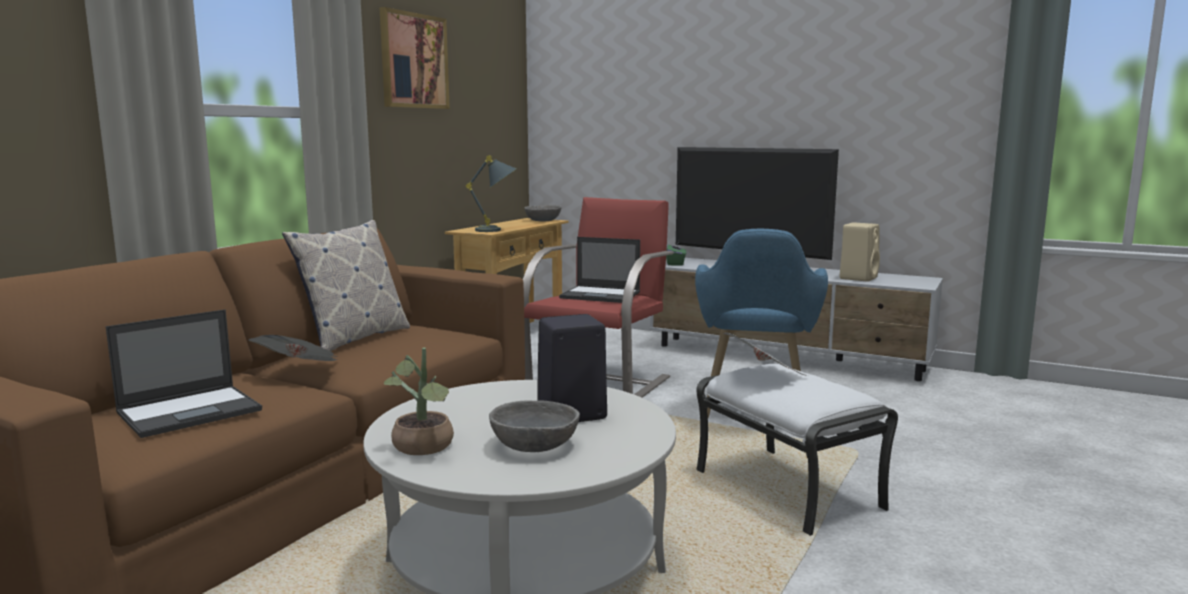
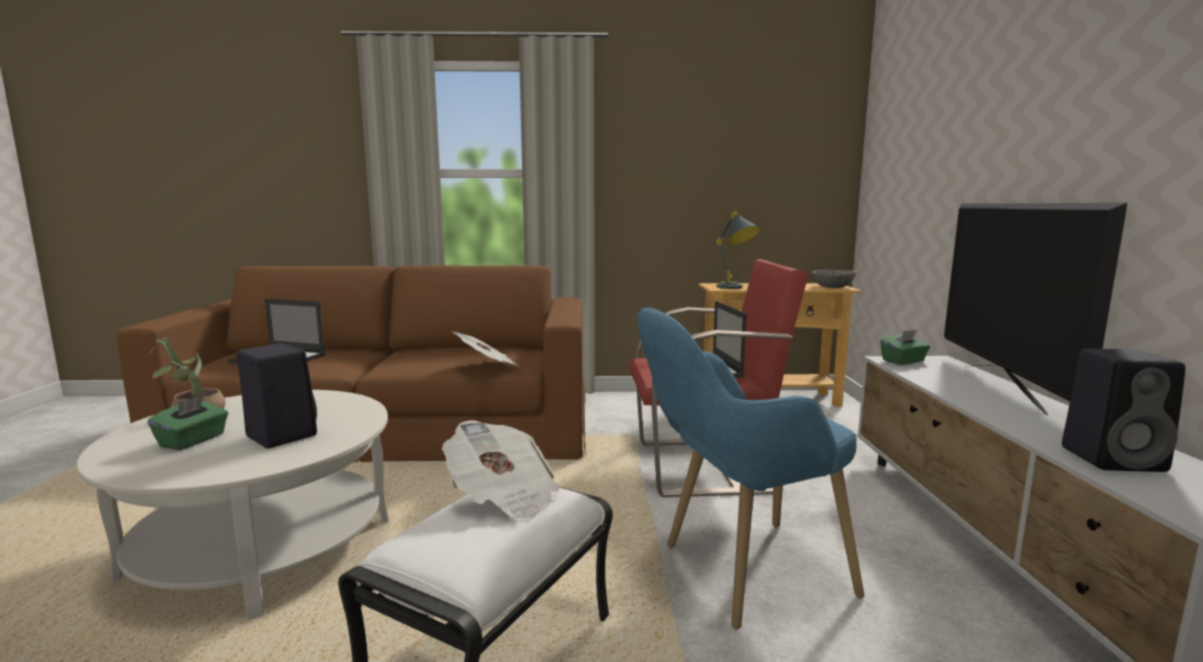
camera: 60 degrees right, 0 degrees up
(300, 371) = (378, 357): newspaper -> newspaper (487, 366)
(354, 339) = (467, 348): pillow -> none
(413, 61) = (675, 123): picture -> none
(533, 445) = (193, 441): grey bowl -> green tissue box
(858, 278) = (1114, 459): beige speaker -> black speaker

